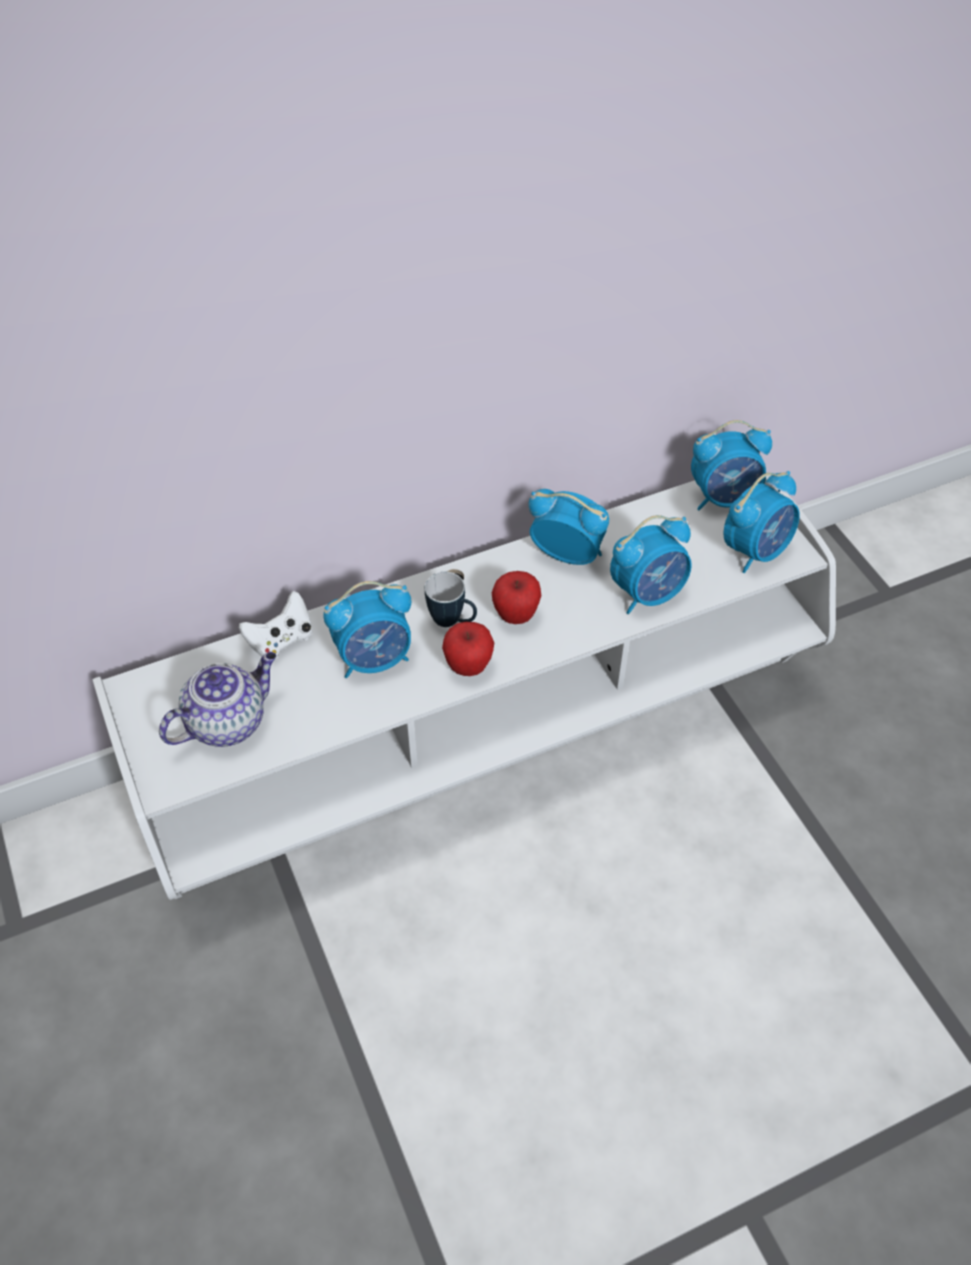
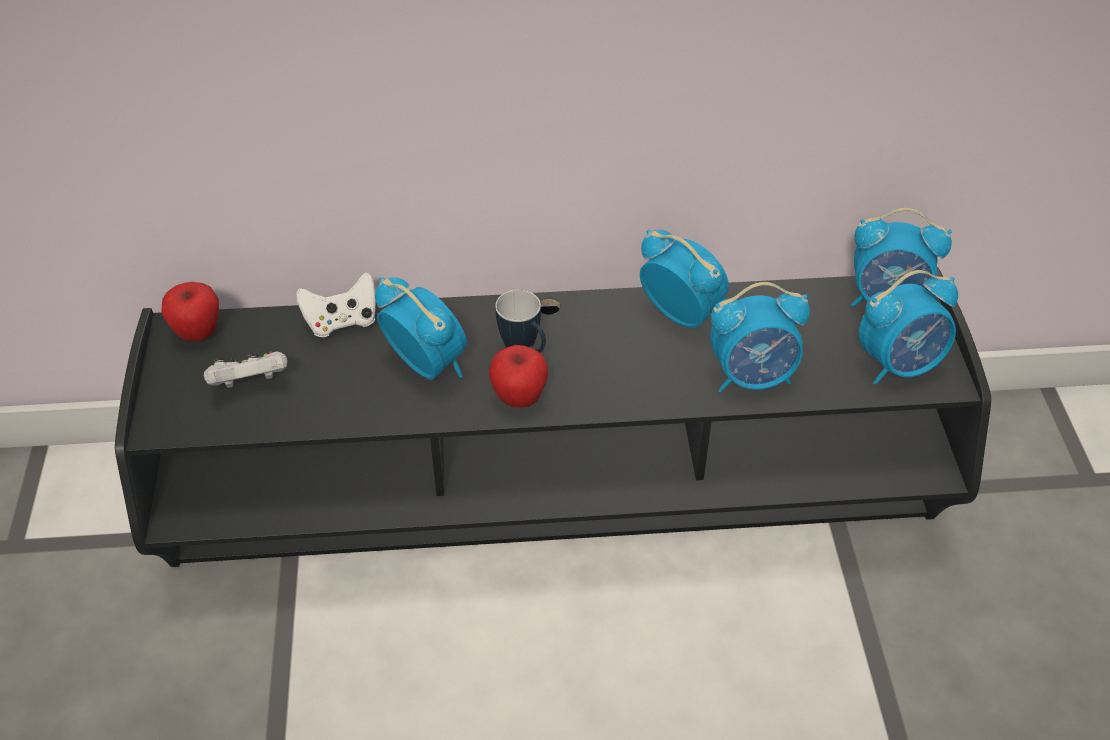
camera: 20 degrees right, 5 degrees down
(228, 721) = (250, 384): teapot -> white game controller
(375, 659) = (426, 364): alarm clock -> alarm clock turned 135 degrees counterclockwise
(486, 739) = (556, 505): white tv stand -> black tv stand
(515, 615) = (595, 361): apple -> apple (198, 333)

